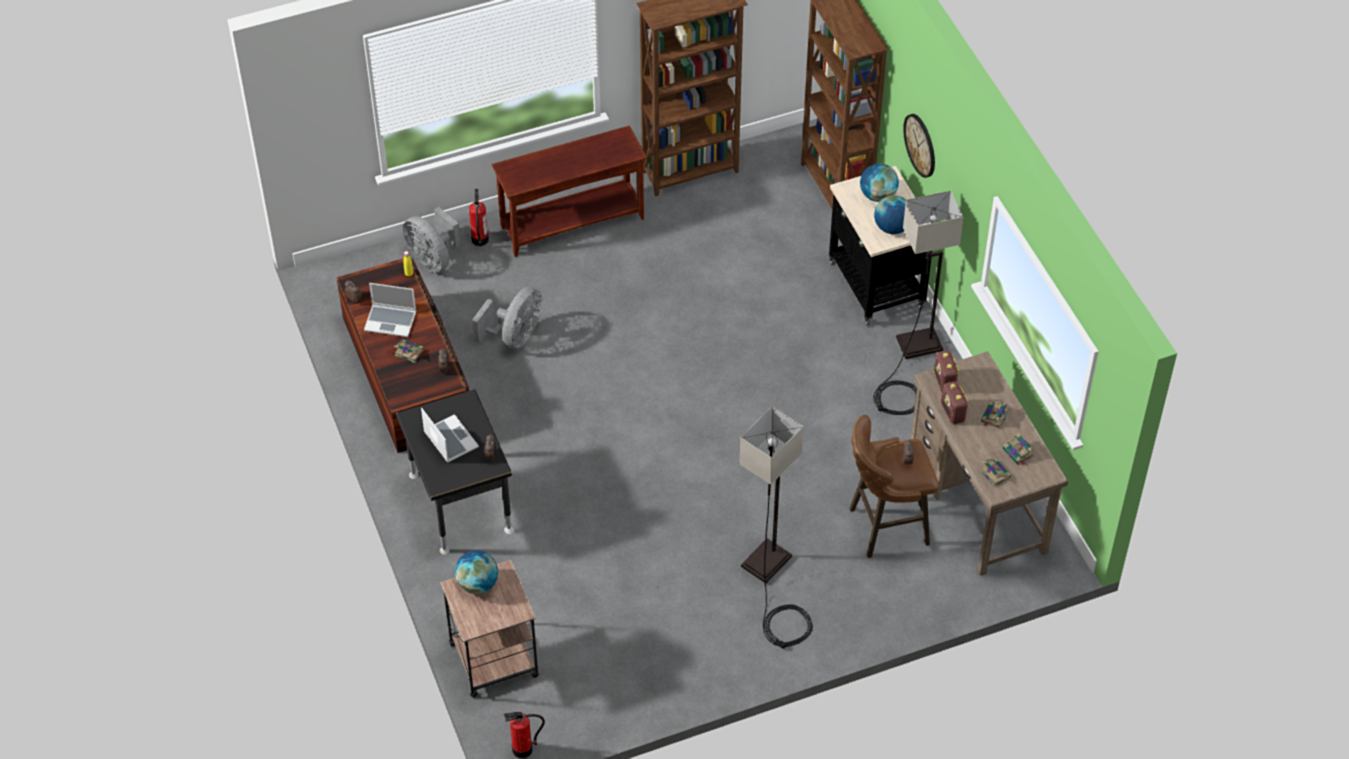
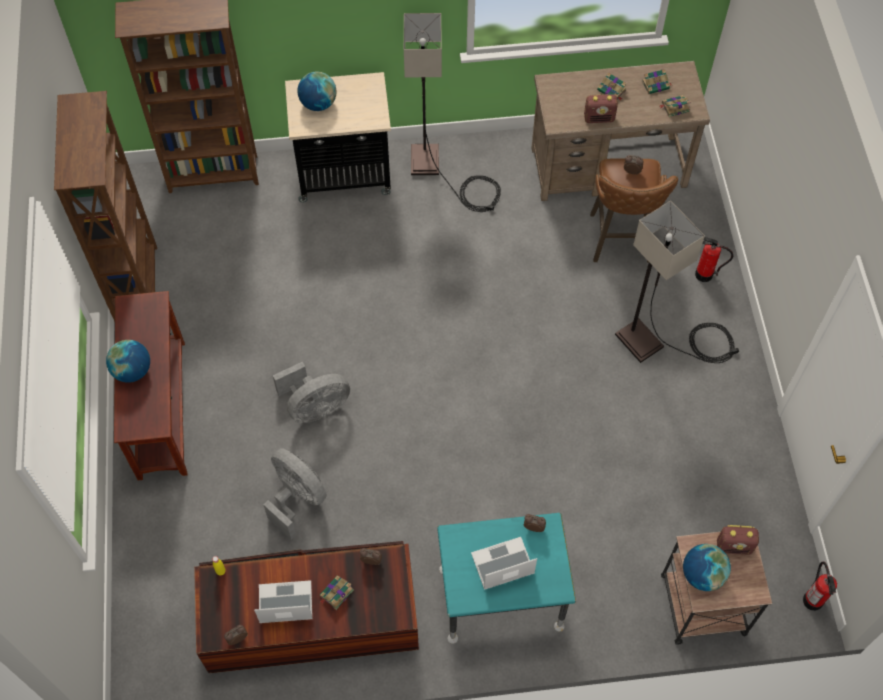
camera: 75 degrees left, 10 degrees up
(391, 321) = (284, 603): laptop -> laptop turned 120 degrees counterclockwise
(433, 259) = (158, 559): grey fan -> grey fan (315, 407)
(460, 502) = (500, 598): black desk -> turquoise desk
(479, 239) = (149, 505): fire extinguisher -> fire extinguisher (704, 275)
(892, 227) = (363, 103): globe -> globe (132, 371)
(920, 145) = (316, 30): wall clock -> none
(944, 382) = (562, 114): radio -> radio (734, 546)

